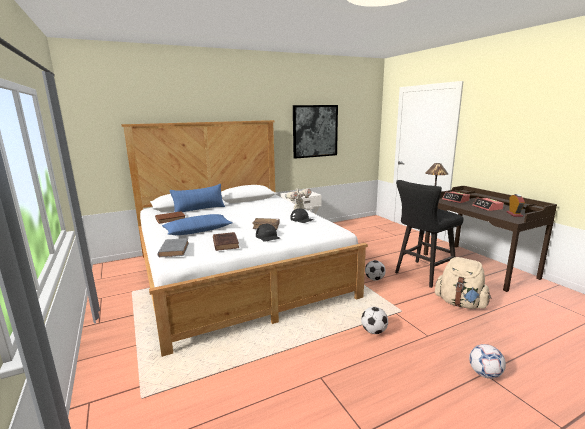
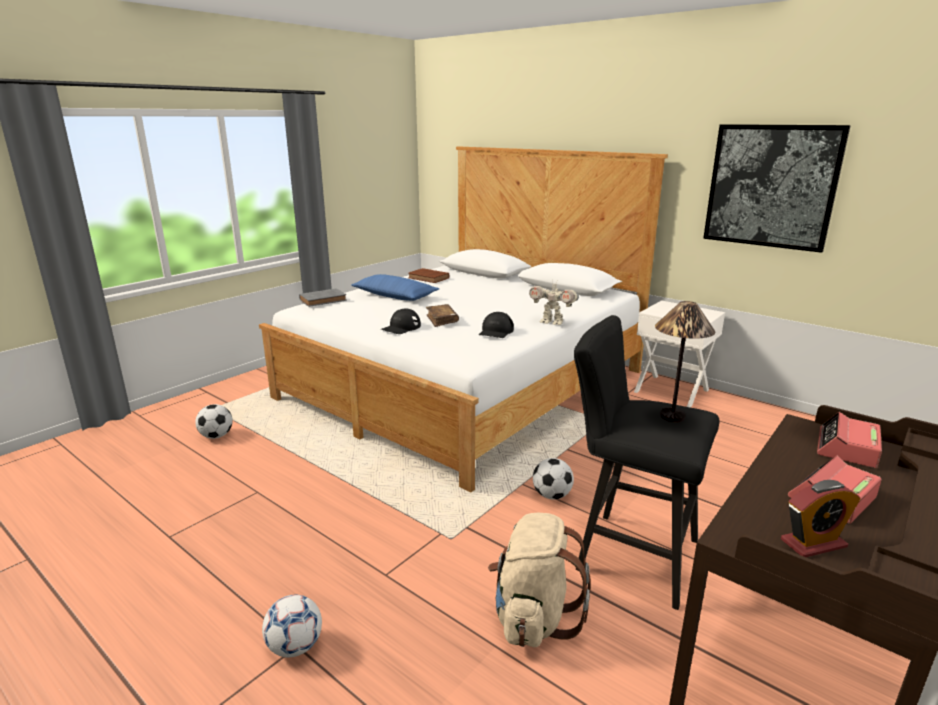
camera: 65 degrees right, 5 degrees up
(199, 210) = (480, 280): blue pillow -> none
(225, 243) = (356, 313): brown book -> none
(374, 331) = (373, 517): football -> football (216, 436)

